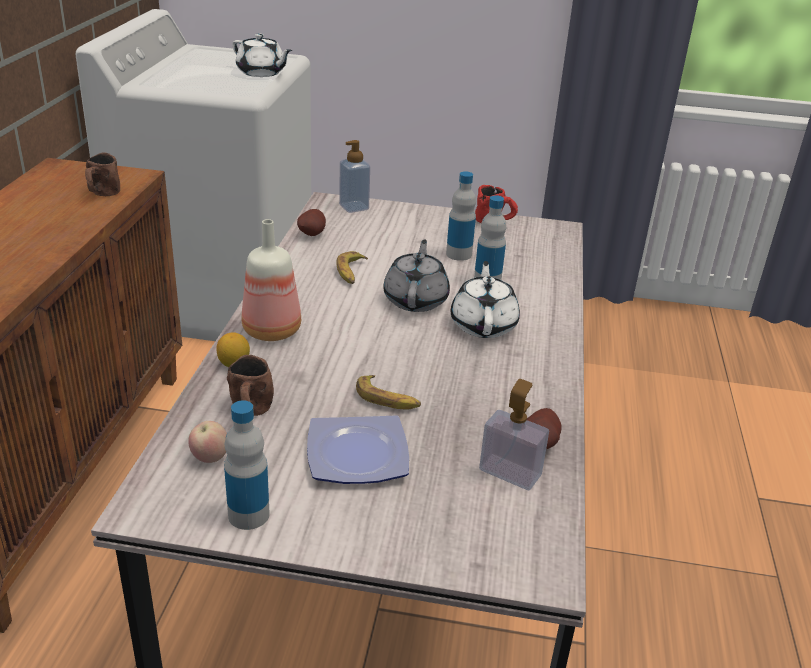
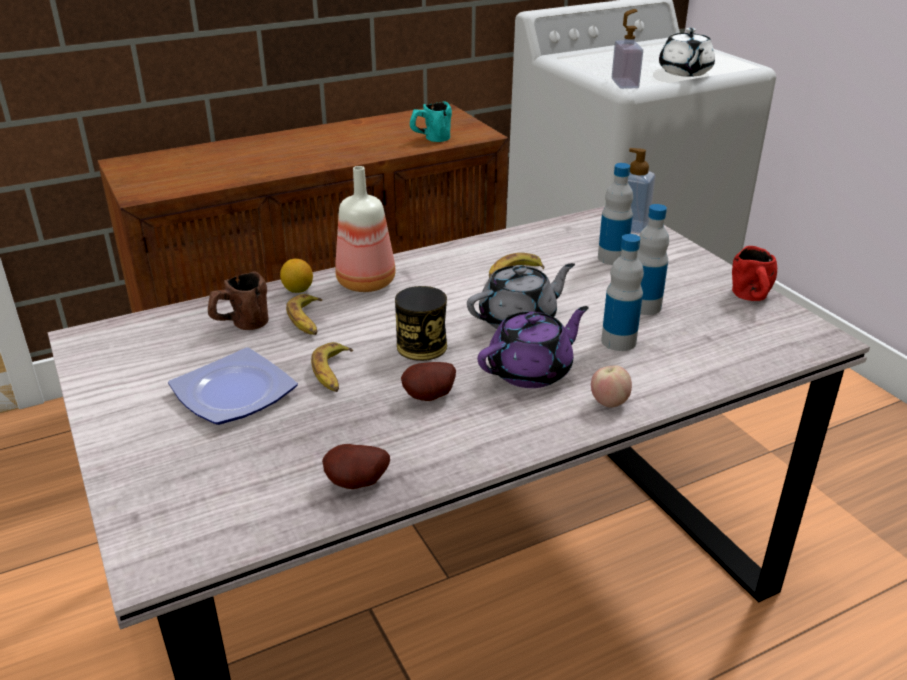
camera: 55 degrees right, 0 degrees up
(102, 194) = (430, 139): brown mug -> turquoise mug
(210, 457) = (166, 335): apple -> apple (609, 403)
(248, 514) = (111, 380): bottle -> bottle (612, 258)
(292, 379) = (307, 321): none -> banana
(313, 234) = (548, 232): potato -> potato (431, 398)
(399, 348) = (421, 346): none -> can
(483, 324) = (531, 371): white teapot -> purple teapot
(510, 472) = (291, 483): soap dispenser -> soap dispenser (624, 83)

